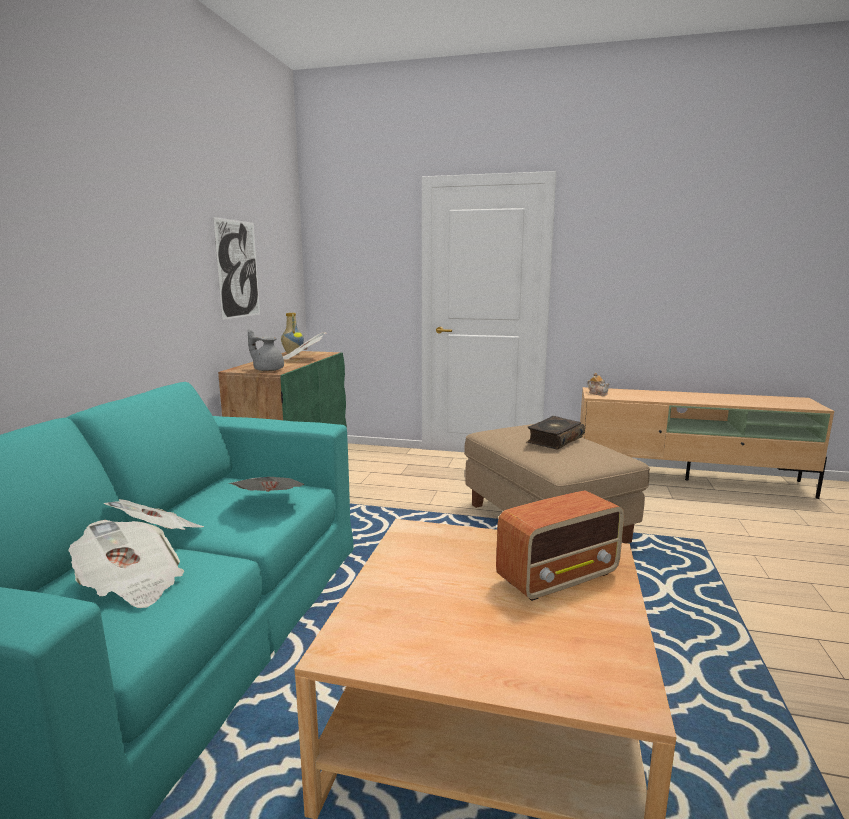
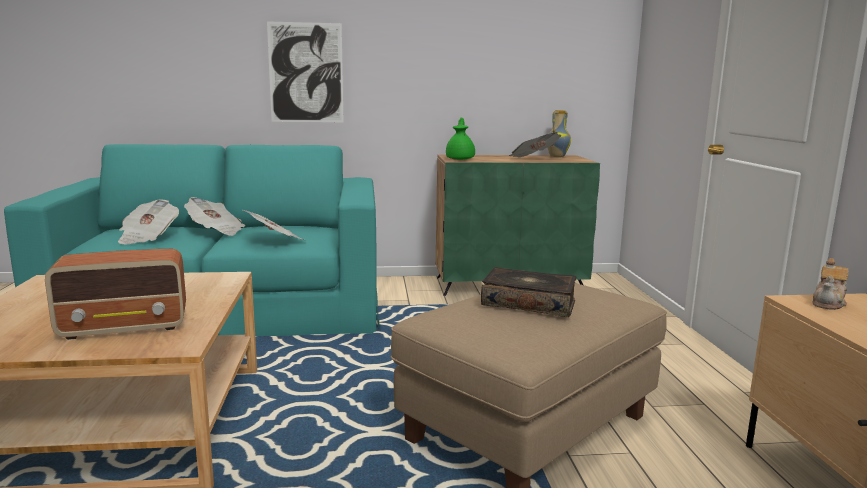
camera: 70 degrees right, 0 degrees up
(238, 269) = (492, 60): picture -> picture (306, 73)
(268, 370) = (460, 159): grey teapot -> green teapot
(559, 577) = (126, 327): radio -> radio turned 60 degrees counterclockwise

